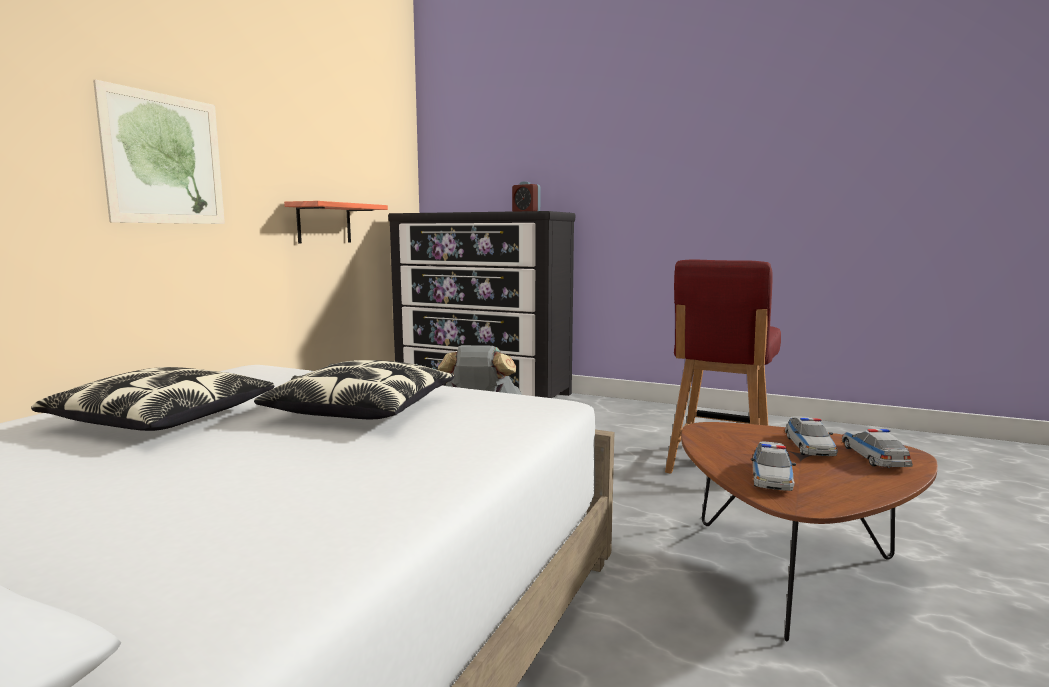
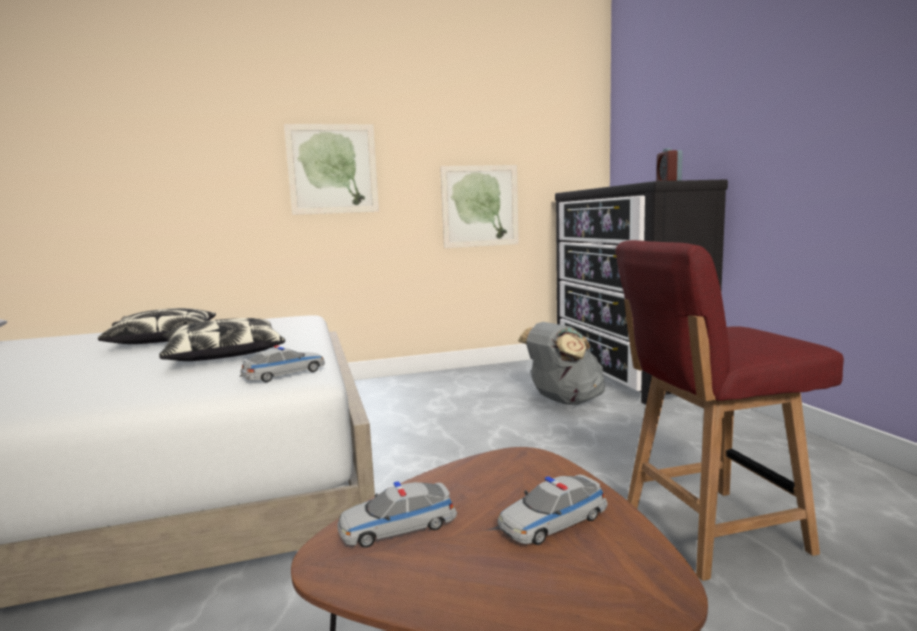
camera: 50 degrees right, 0 degrees up
(324, 223) = (480, 206): shelf -> picture
(874, 457) = (585, 575): toy car -> toy car (284, 374)

